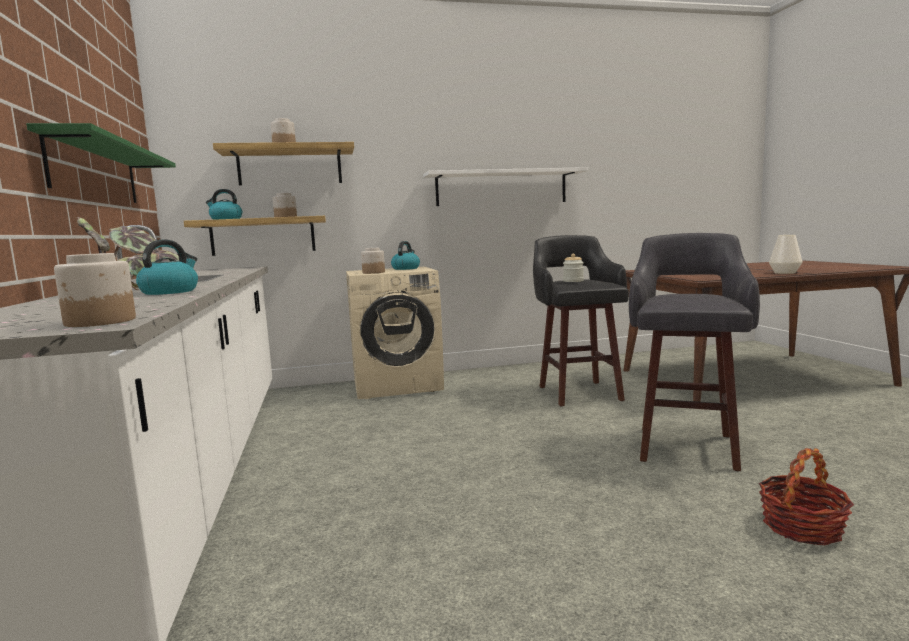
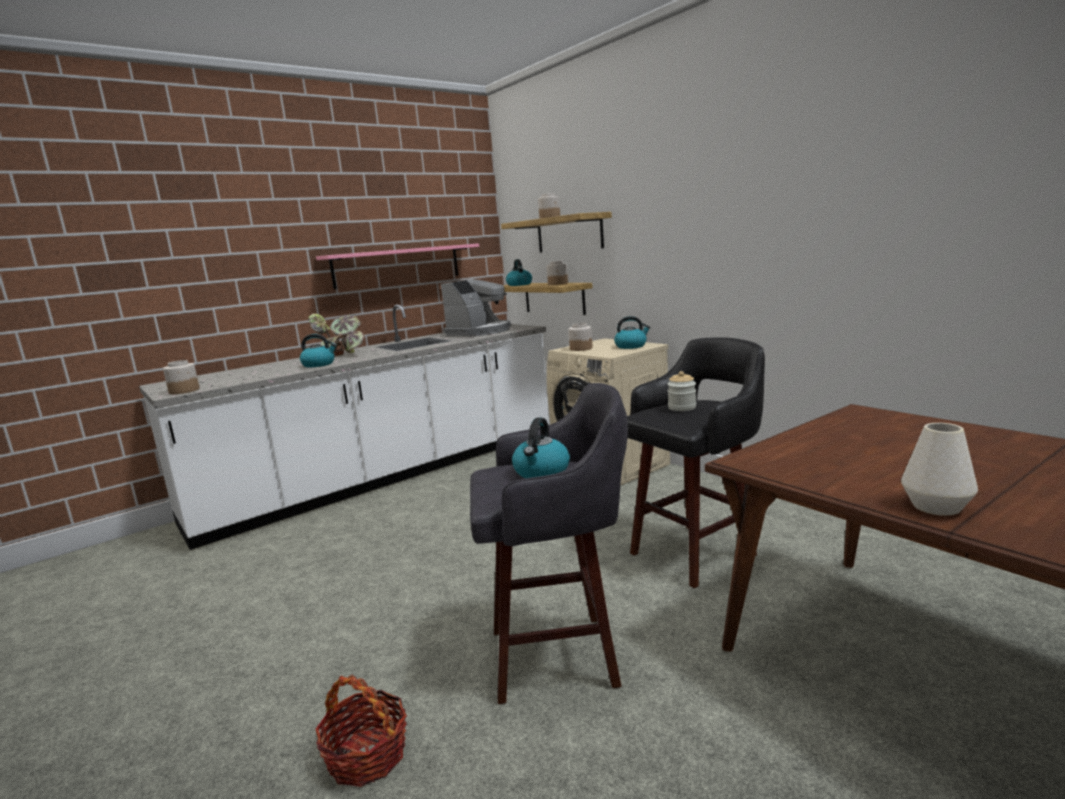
camera: 65 degrees right, 5 degrees up
(95, 172) = (397, 266): green shelf -> pink shelf
(207, 272) = (480, 332): none -> coffee machine
(501, 188) = (761, 250): white shelf -> none
(682, 295) = (541, 472): none -> kettle

